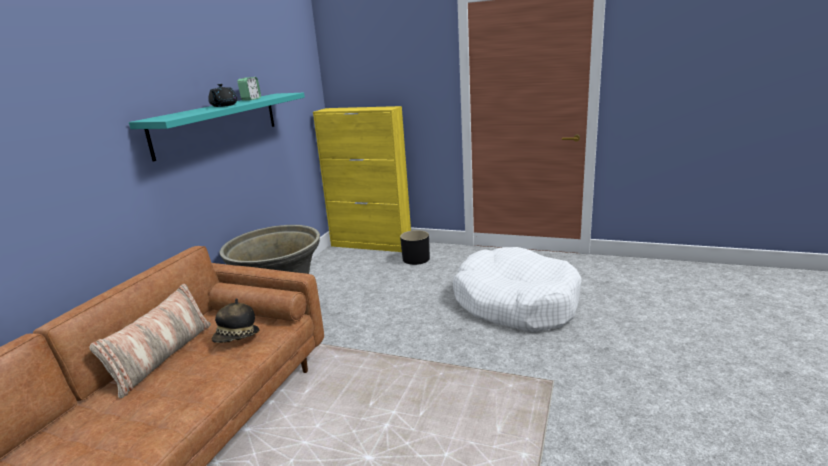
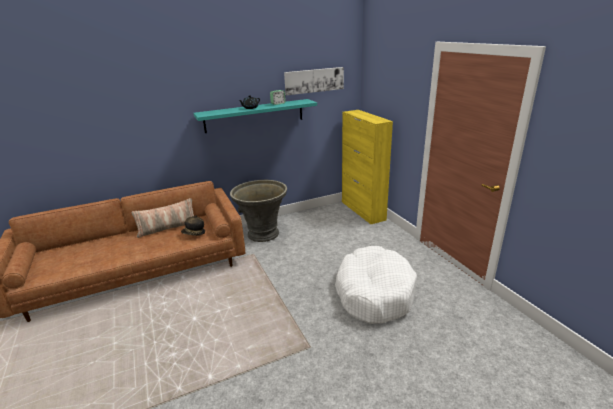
camera: 45 degrees right, 5 degrees up
(277, 65) = (314, 80): none -> picture
(416, 259) = (370, 232): black planter -> none

